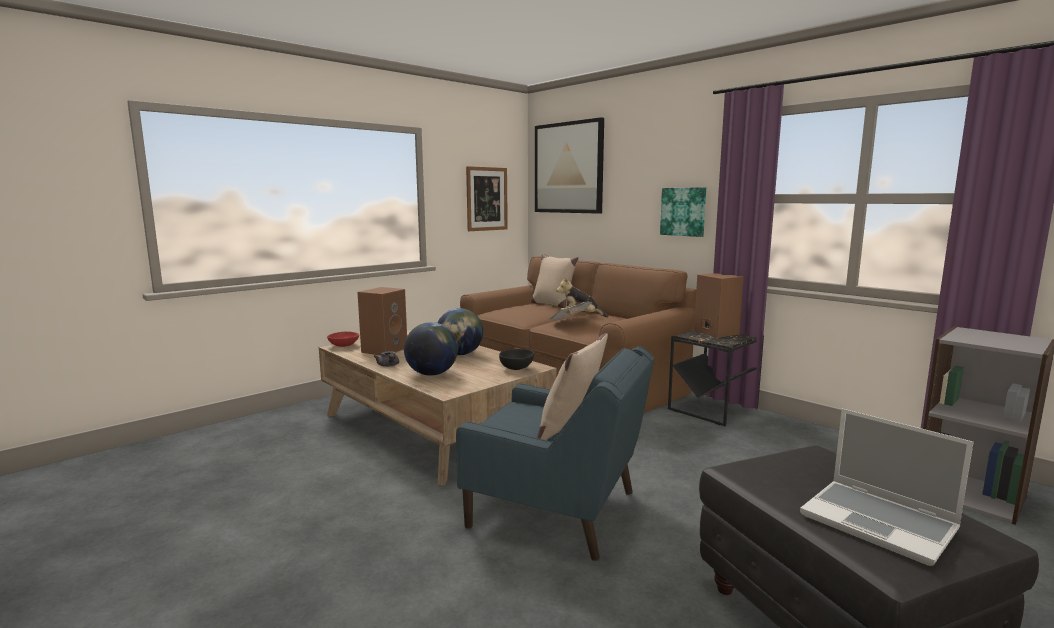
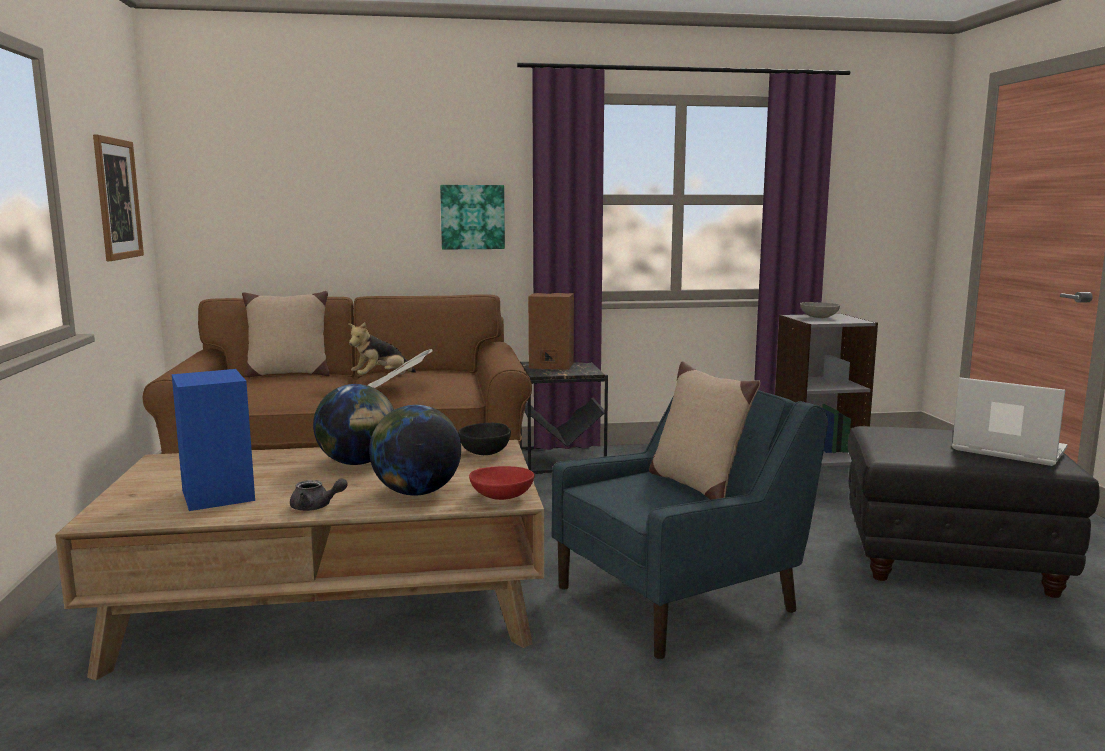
camera: 55 degrees left, 0 degrees up
(343, 346) = (108, 515): red bowl -> red bowl (501, 497)
(384, 349) = (215, 495): brown speaker -> blue speaker
(568, 168) = (251, 148): picture -> none
(880, 523) = (1006, 450): laptop -> laptop turned 135 degrees counterclockwise
(988, 336) = (818, 317): none -> grey bowl

